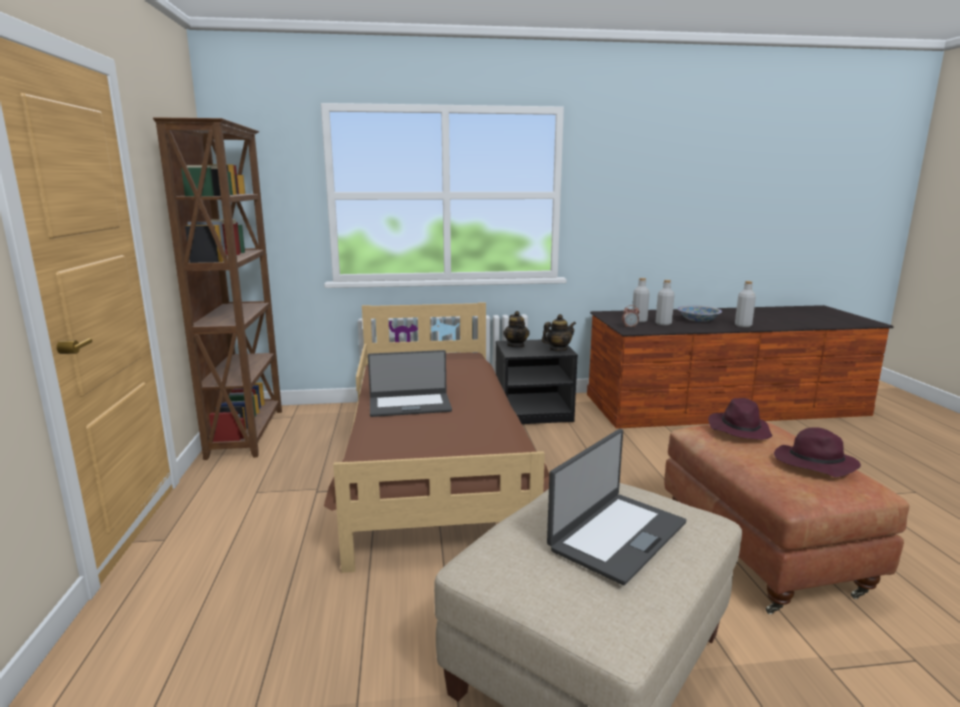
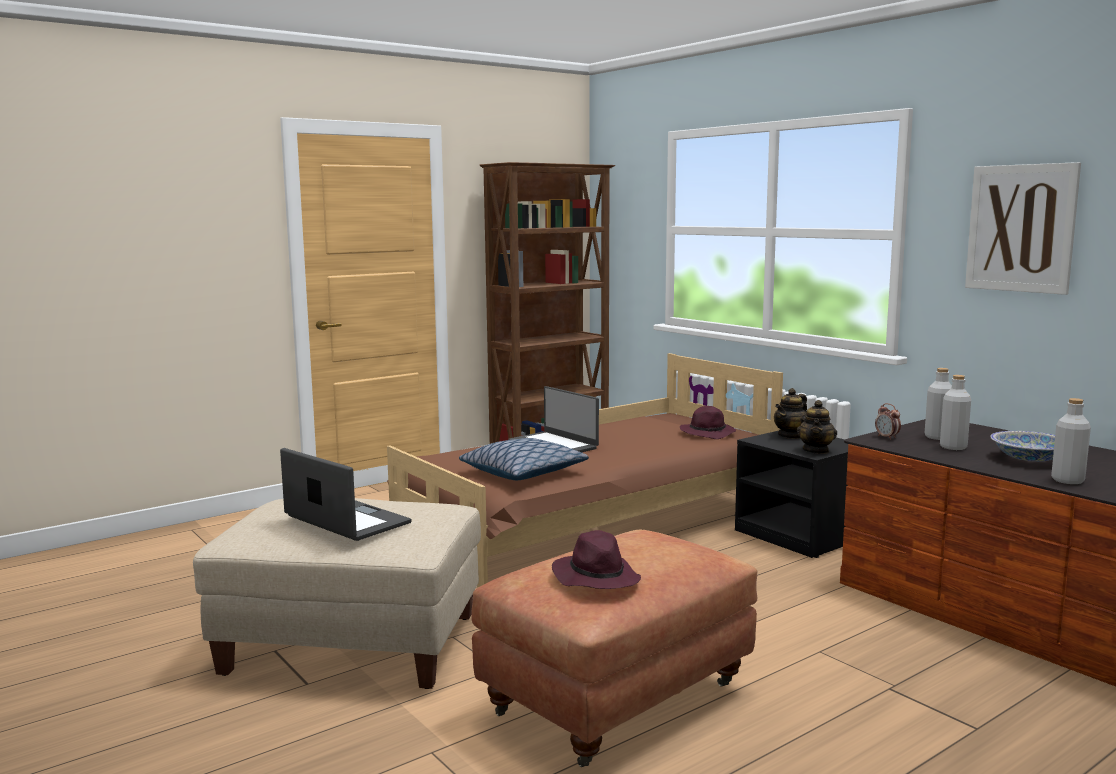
camera: 60 degrees right, 5 degrees down
(476, 433) = (523, 473): none -> pillow
(558, 349) = (816, 450): teapot -> teapot turned 75 degrees clockwise
(616, 535) = (345, 520): laptop -> laptop turned 150 degrees counterclockwise
(637, 189) = (1021, 228): none -> picture
(739, 430) = (655, 542): purple hat -> purple hat (708, 433)

